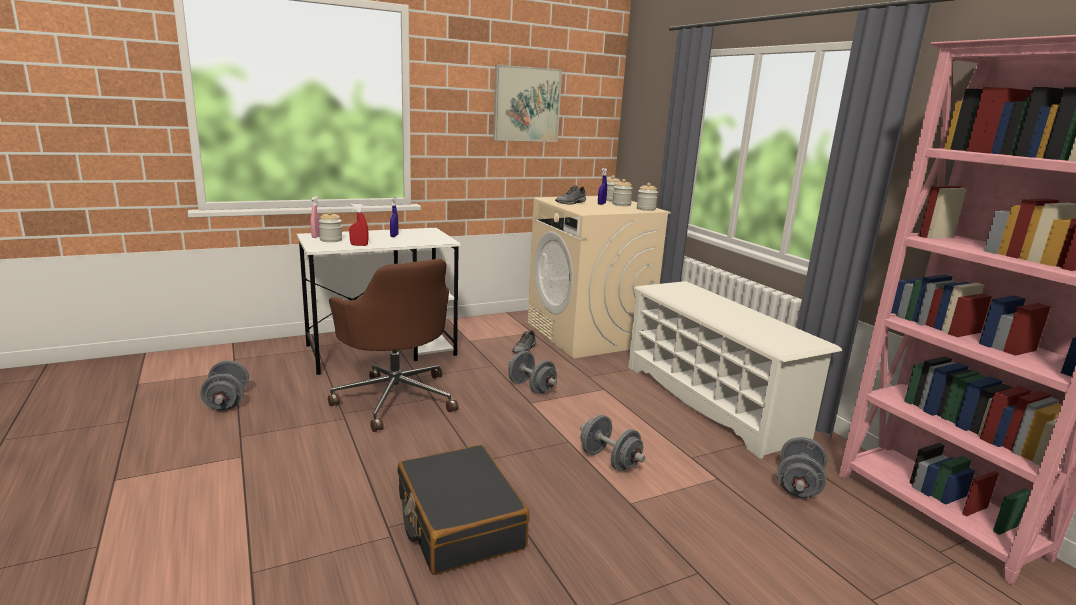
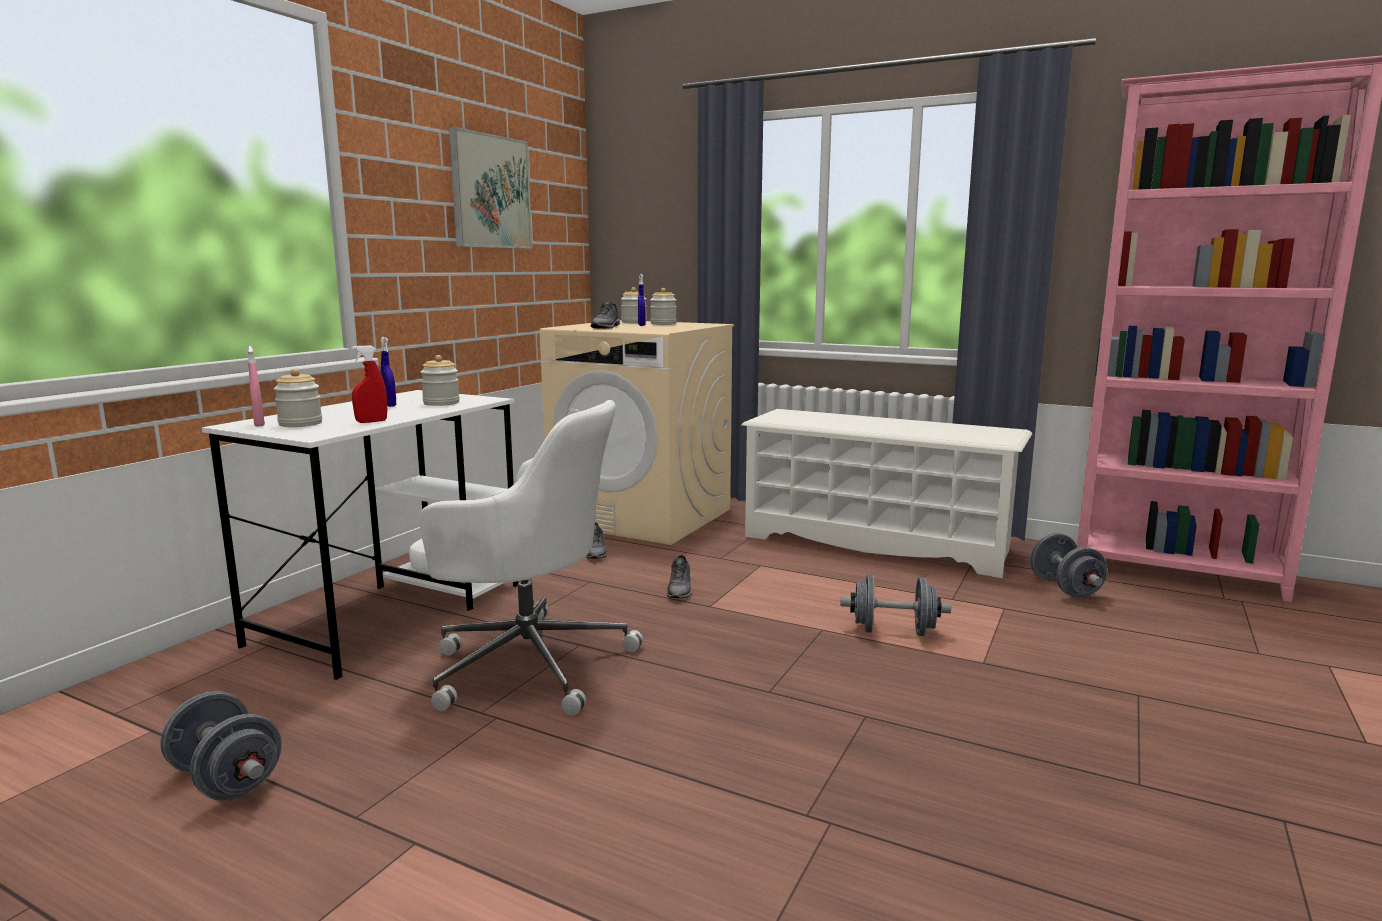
camera: 35 degrees left, 5 degrees down
(396, 398) = (527, 663): brown office chair -> white office chair
(458, 522) = (873, 765): black suitcase -> none
(531, 387) = (680, 590): grey dumbbell -> grey shoe
(646, 209) = (703, 324): jar -> jar (441, 403)

